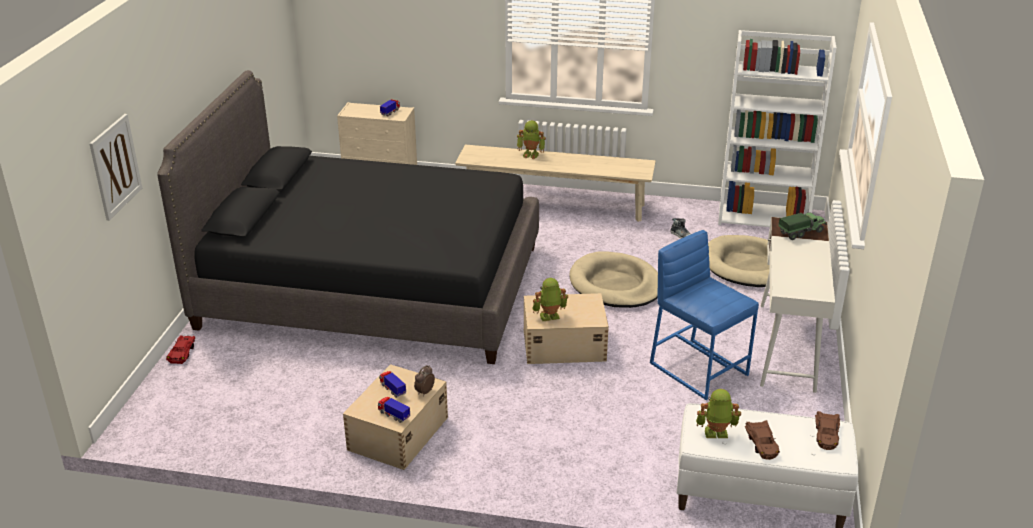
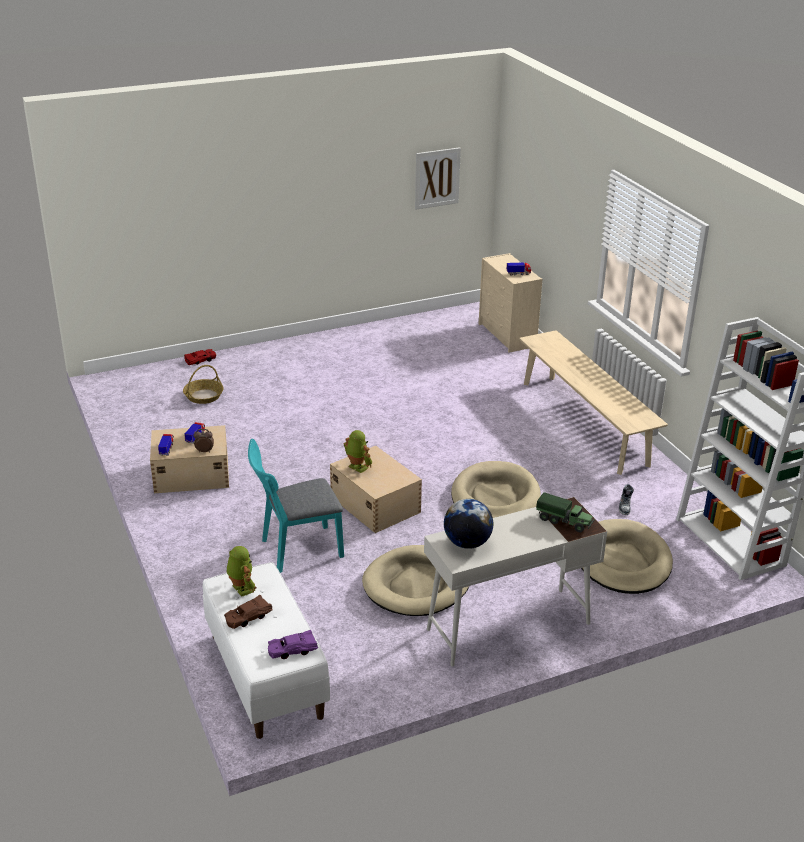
camera: 55 degrees right, 0 degrees up
(115, 166) = (166, 196): picture -> picture (437, 178)
(258, 375) = (204, 396): none -> basket
(371, 286) = (356, 392): black bed -> none
(531, 154) = (583, 363): toy robot -> none
(590, 413) = (296, 550): none -> turquoise chair
(698, 368) = (417, 585): blue stool -> beige dog bed
(798, 281) = (467, 543): none -> globe
(826, 435) = (292, 650): brown toy car -> purple toy car

